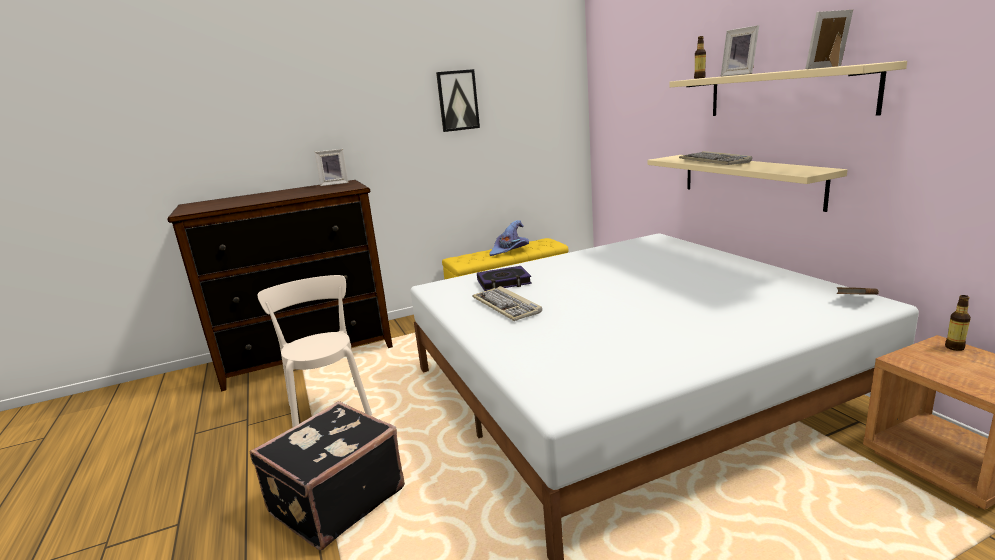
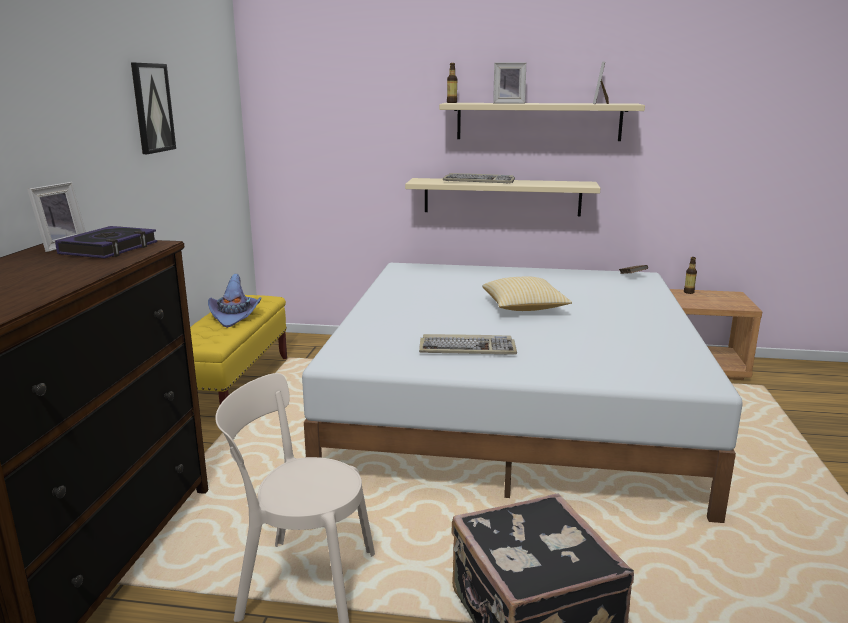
camera: 60 degrees left, 0 degrees up
(504, 282) = (396, 334): book -> book (109, 248)
(636, 294) = (524, 308): none -> pillow

